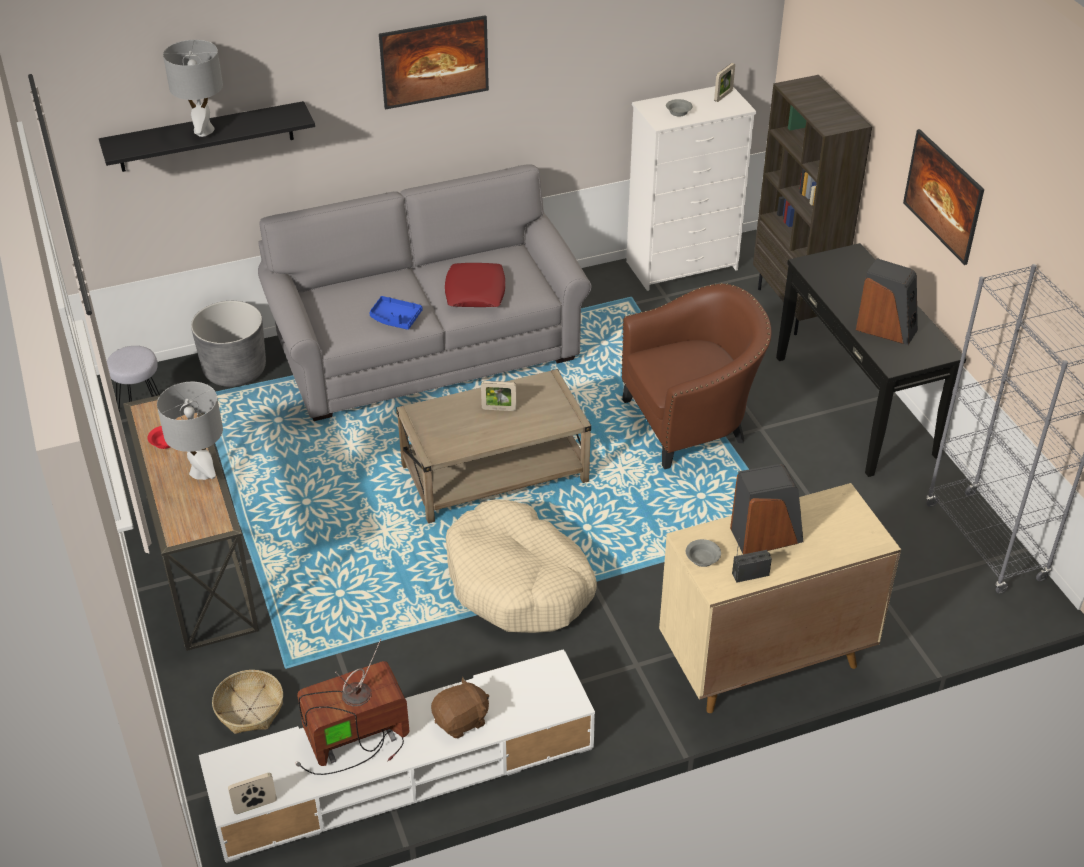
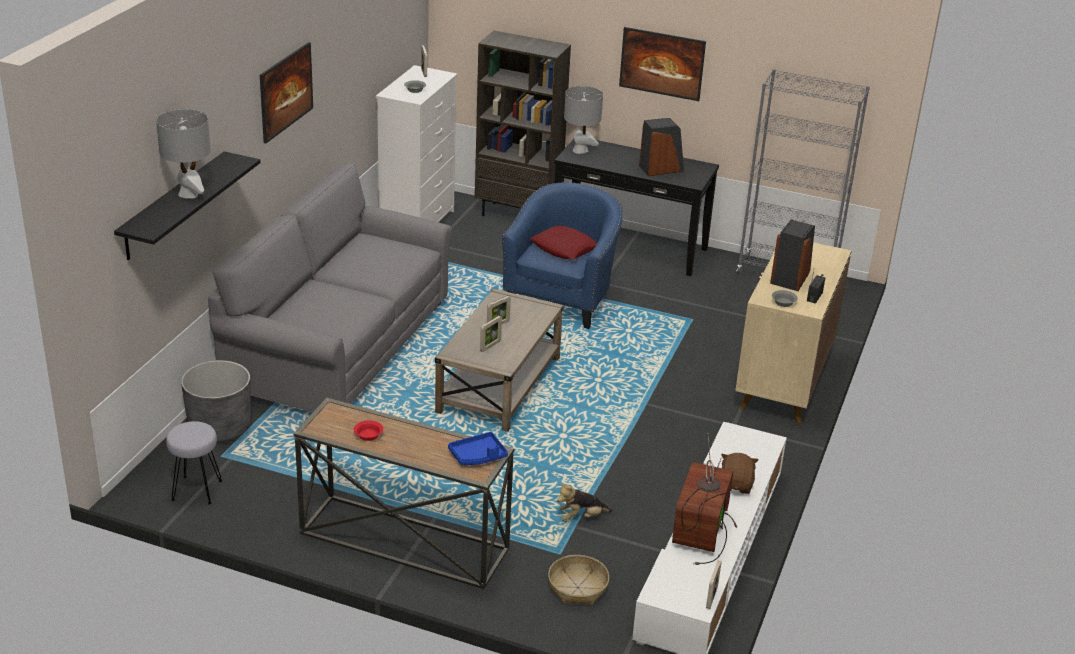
camera: 50 degrees left, 10 degrees down
(201, 472) = (426, 435): grey table lamp -> grey table lamp (580, 150)
(356, 649) = (581, 517): none -> plush toy
(395, 318) = (358, 307): blue tray -> blue tray (478, 456)
(457, 426) = (490, 346): none -> picture frame
(475, 291) = (381, 268): red pillow -> red pillow (564, 248)
(519, 582) = (609, 428): beige dog bed -> none
(691, 422) = (562, 299): brown armchair -> blue armchair

